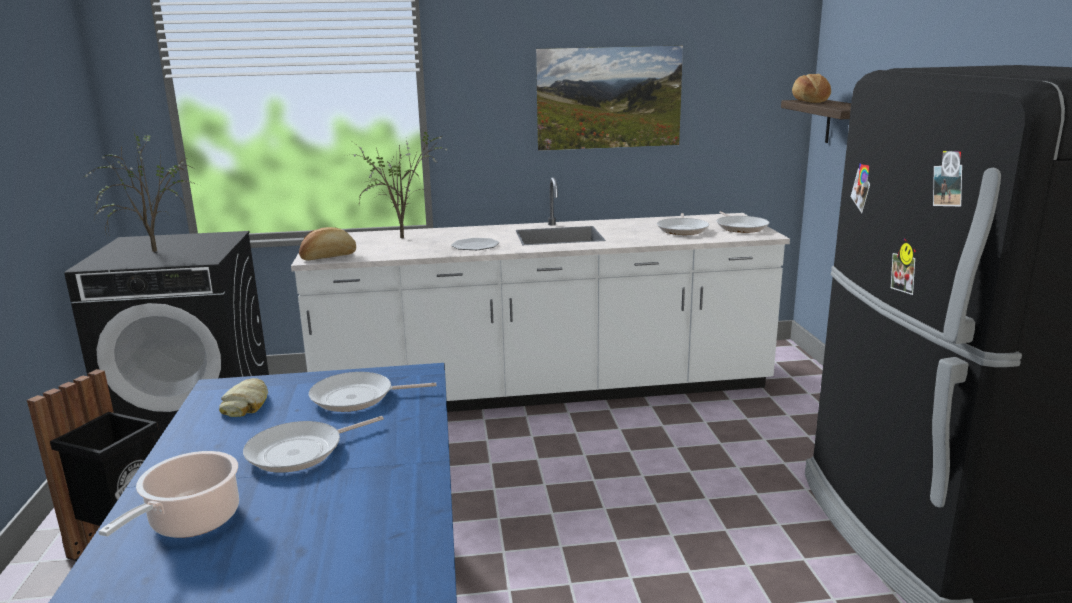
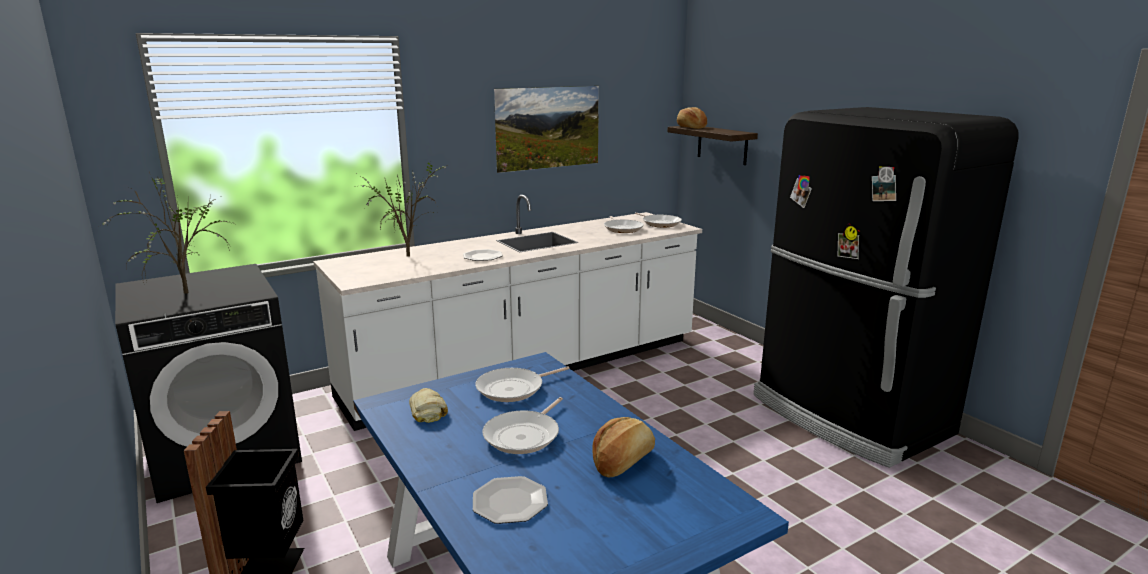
camera: 25 degrees left, 0 degrees up
(191, 522) = (509, 502): cooking pot -> plate
(328, 257) = (366, 279): bread -> bread (623, 461)

